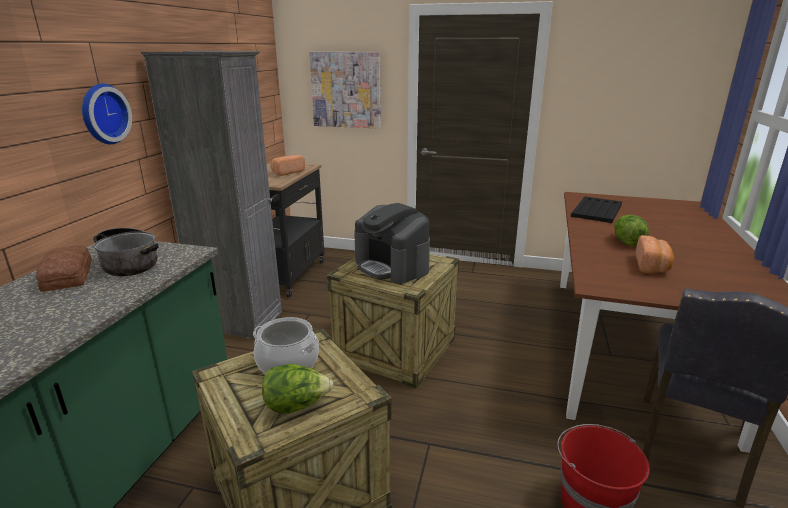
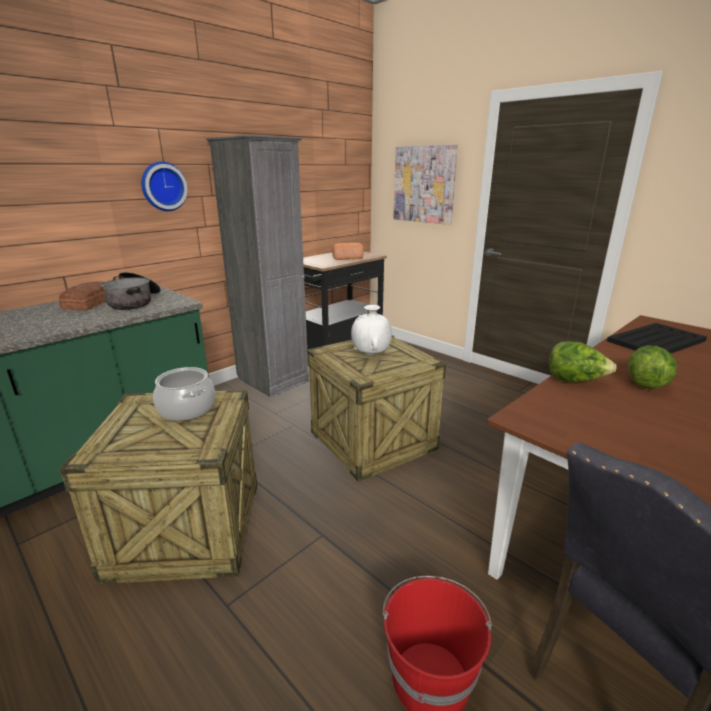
camera: 30 degrees right, 0 degrees up
(296, 405) = (150, 442): lettuce -> lettuce (575, 381)
(392, 266) = (371, 355): coffee machine -> white vase
(652, 266) = (643, 418): bread -> none

